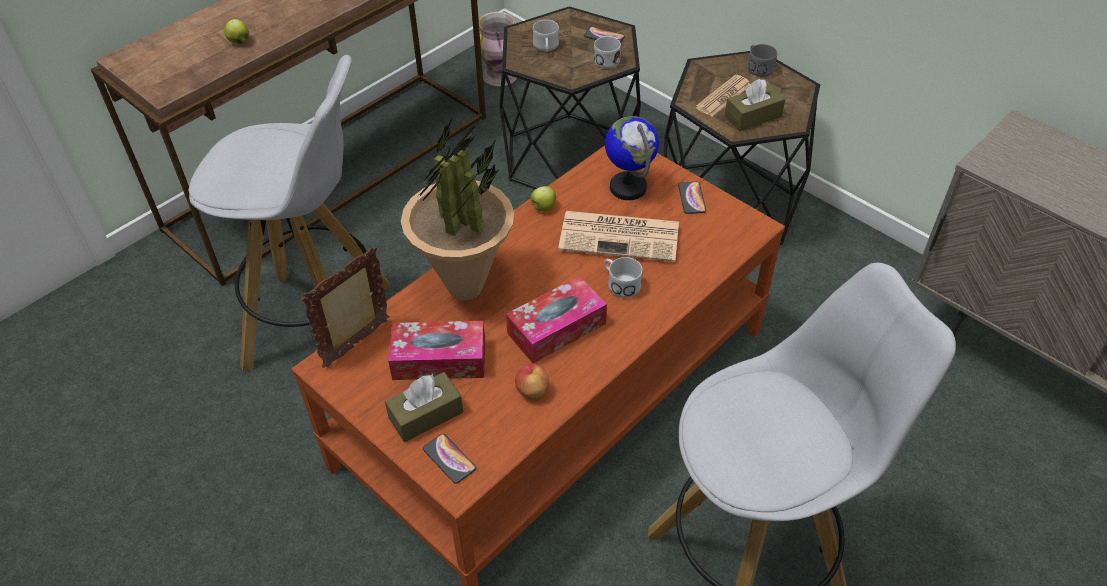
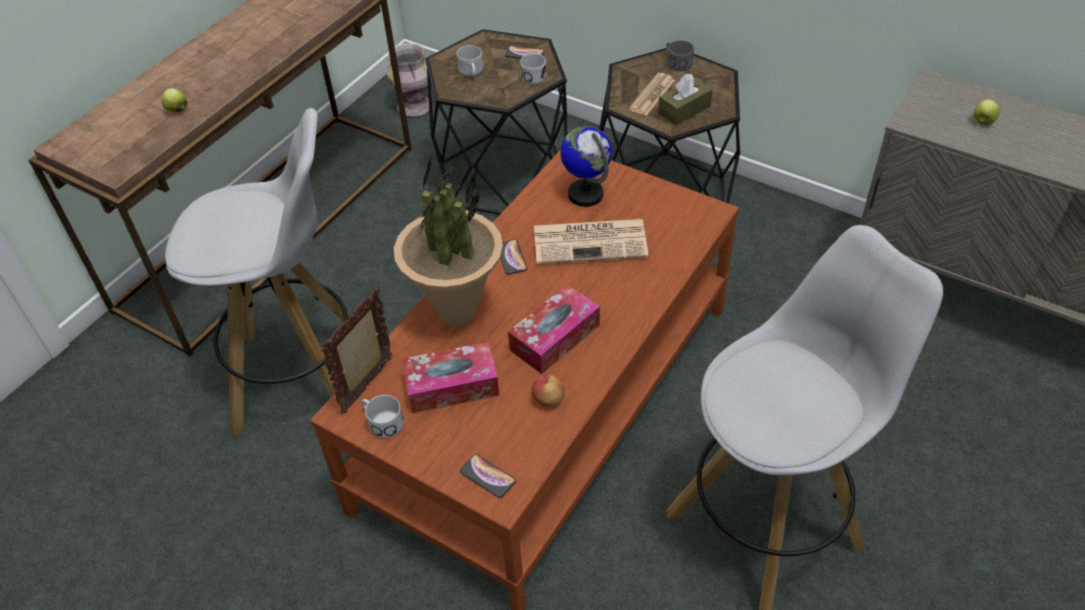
camera: 10 degrees left, 0 degrees up
(426, 415) = (454, 440): brown tissue box -> none
(543, 208) = (510, 226): apple -> apple (983, 122)
(620, 283) = (602, 285): white mug -> white mug (381, 422)
(691, 198) = (647, 195): phone -> phone (511, 257)

